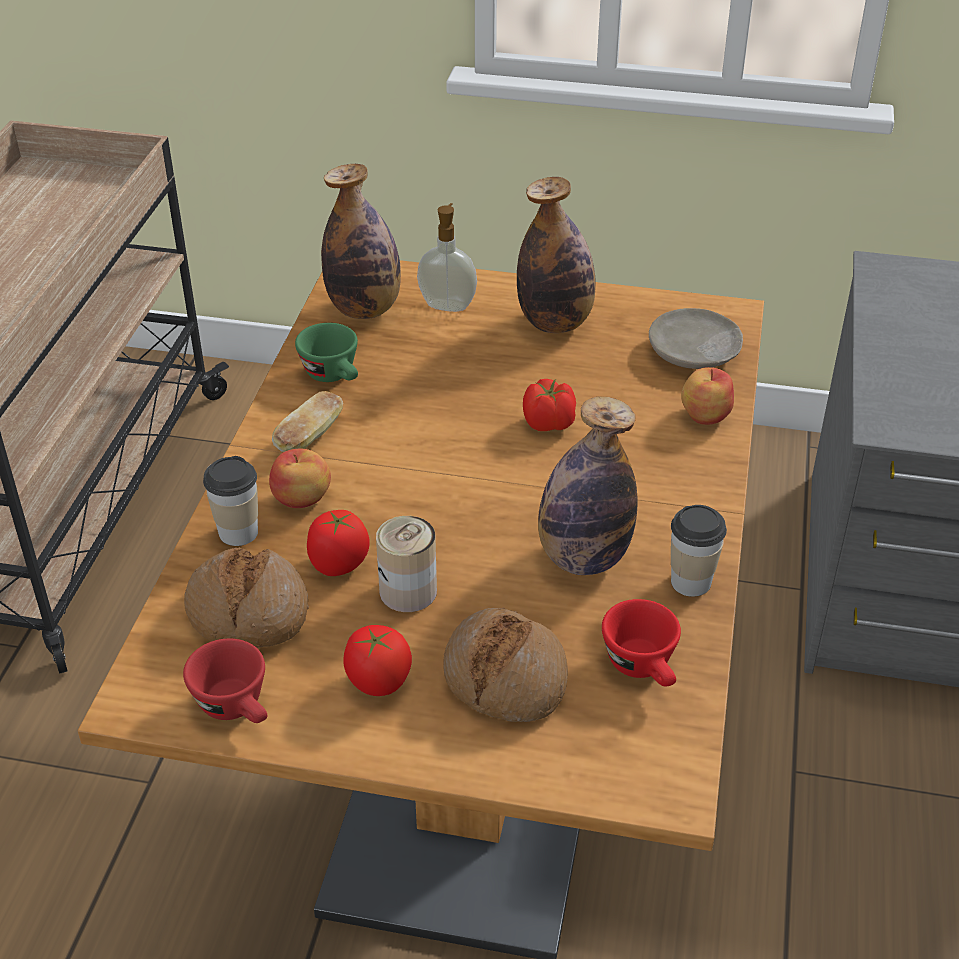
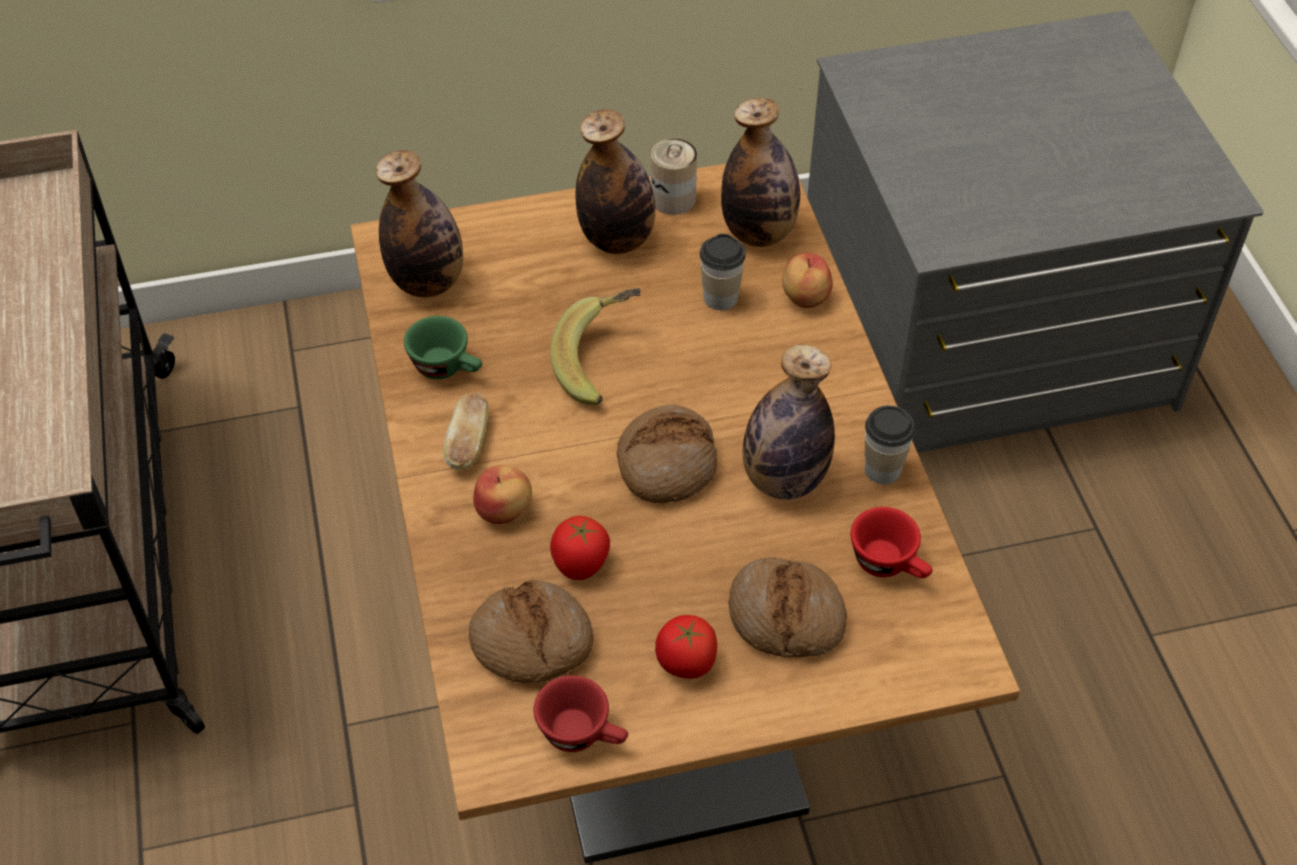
camera: 25 degrees left, 10 degrees up
(238, 532) = (468, 566): cup -> cup (720, 298)
(408, 591) = (657, 567): can -> can (673, 199)
(448, 305) = (504, 251): soap dispenser -> none
(475, 412) = (603, 362): none -> banana
(478, 509) = (667, 463): none -> bread
(549, 424) = (676, 352): tomato -> none
(694, 353) = (759, 232): beige plate -> bottle

